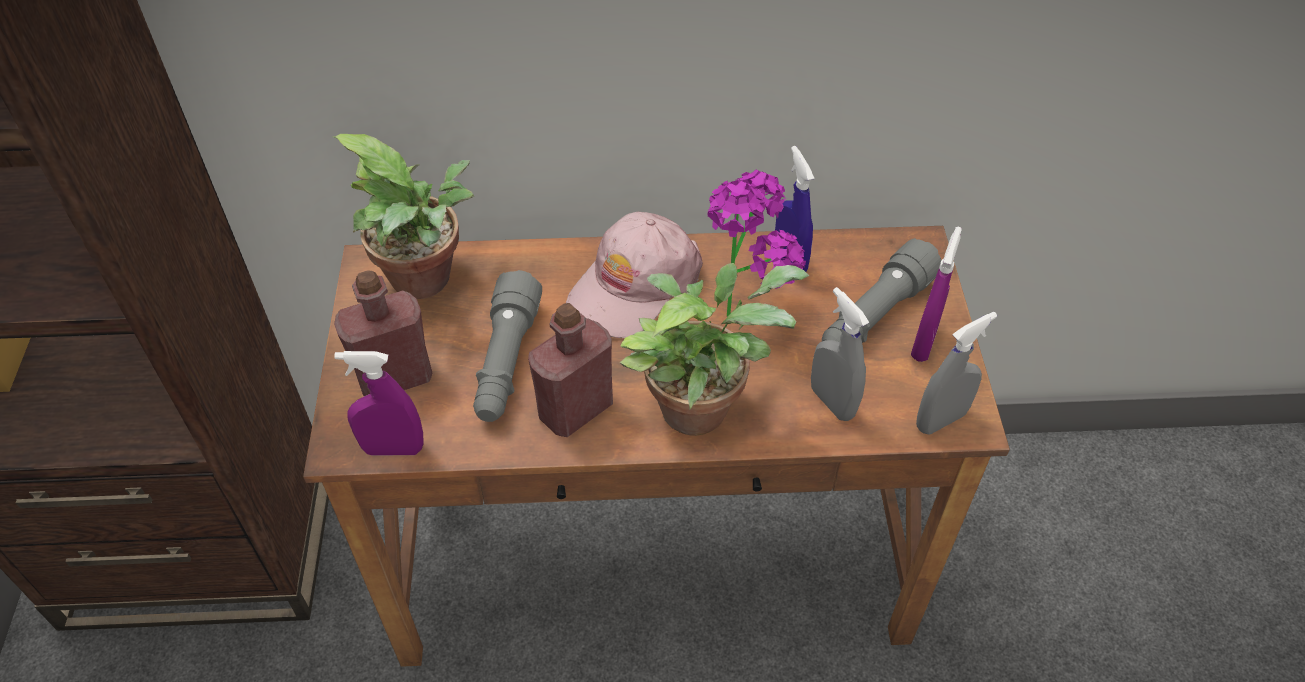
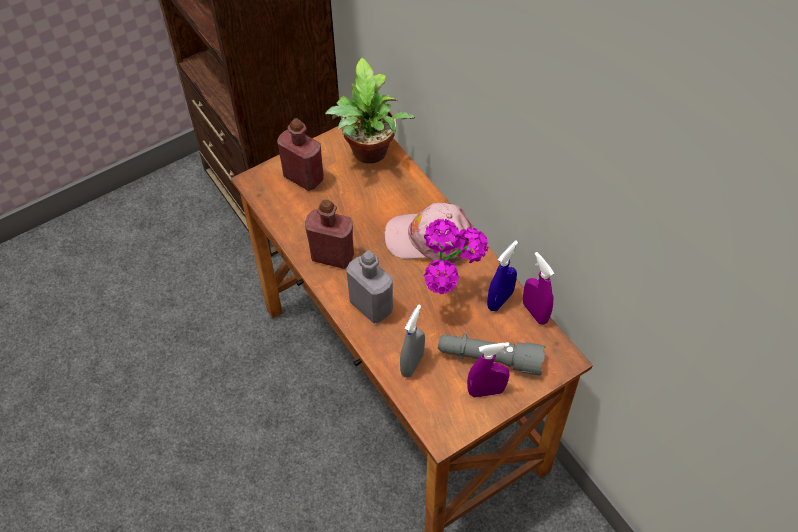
camera: 60 degrees right, 5 degrees up
(393, 449) = (264, 200): purple spray bottle -> purple spray bottle (535, 312)
(506, 362) = (342, 213): grey flashlight -> none
(700, 403) = (371, 306): potted plant -> grey bottle
(941, 420) = (435, 421): grey spray bottle -> none

